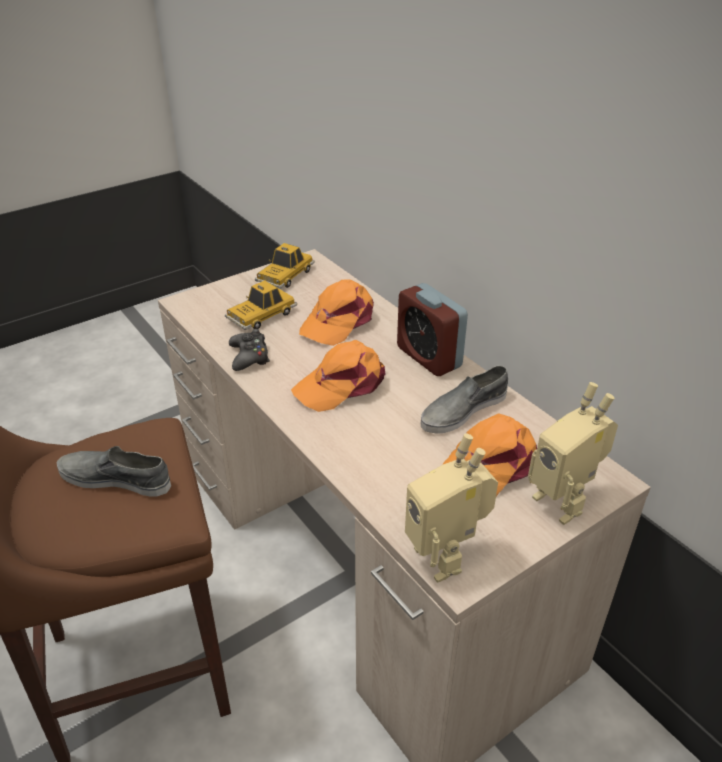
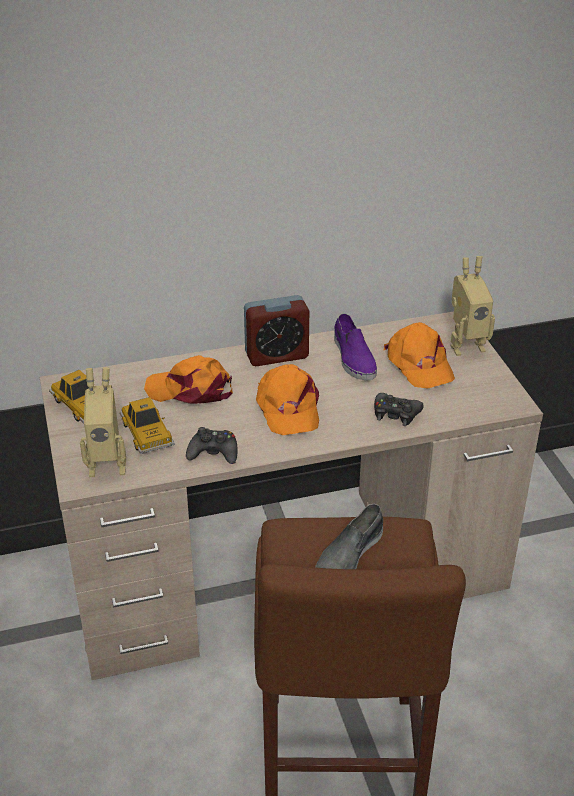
camera: 70 degrees left, 0 degrees up
(338, 321) = (190, 389): orange cap -> orange cap turned 135 degrees clockwise
(374, 465) = (396, 414): none -> black game controller
(445, 556) = (496, 405): toy robot -> toy robot (107, 464)
(463, 410) = (353, 357): grey shoe -> purple shoe

